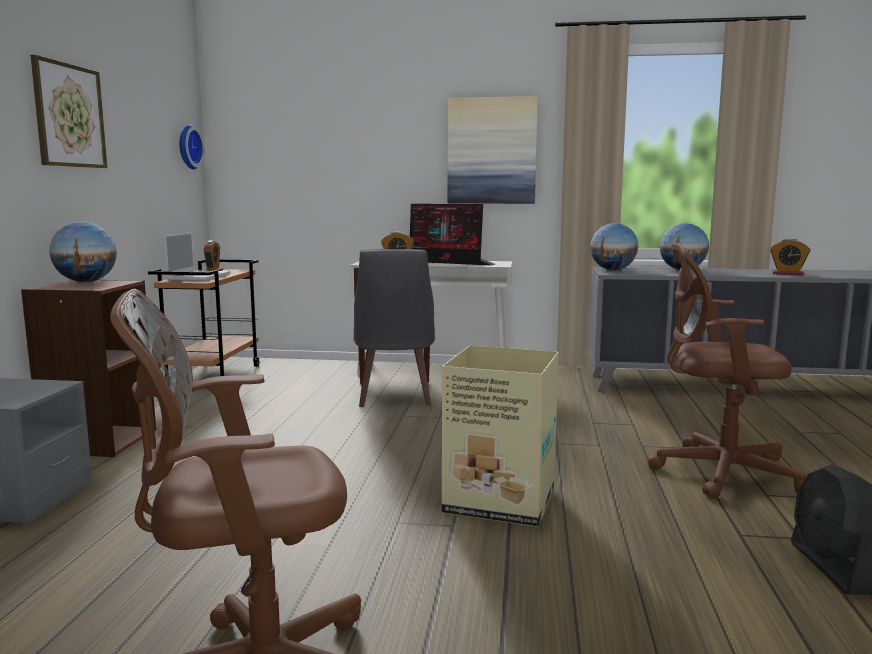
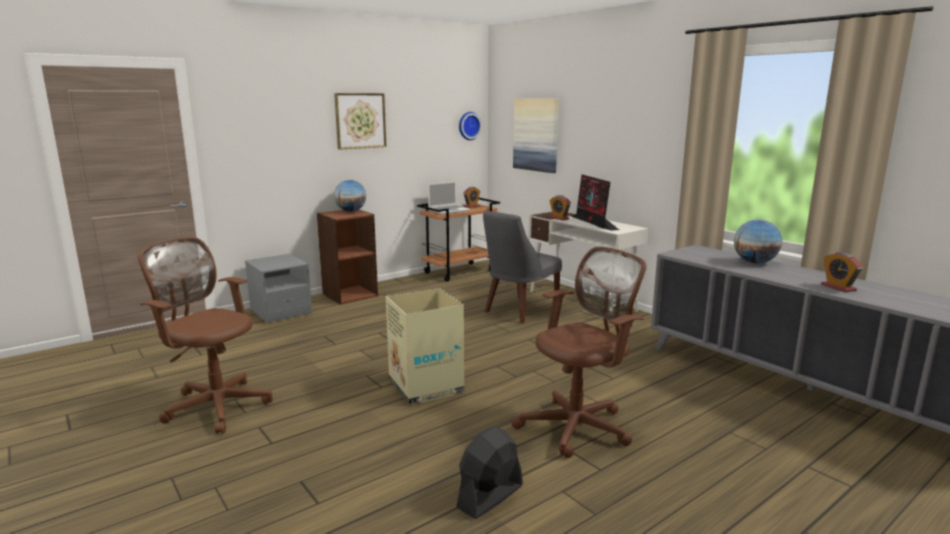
camera: 45 degrees right, 5 degrees up
(491, 151) = (642, 137): picture -> picture (536, 134)
(612, 270) = (691, 251): globe -> none
(718, 473) = (578, 426): brown office chair -> brown office chair turned 90 degrees clockwise

